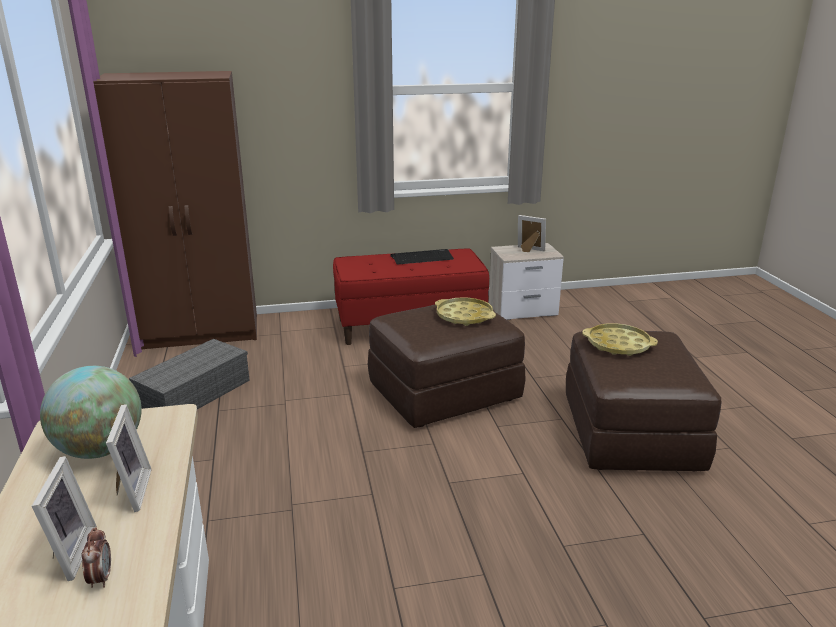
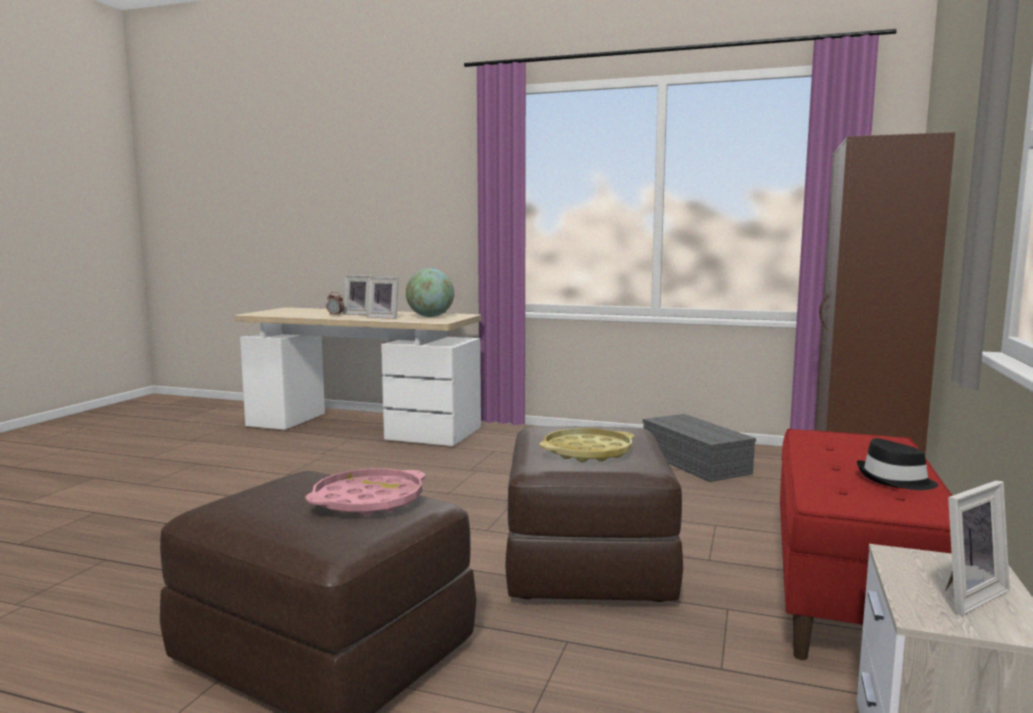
camera: 120 degrees right, 15 degrees down
(422, 258) = (895, 480): keyboard -> black hat
(618, 345) = (368, 501): yellow tray -> pink tray

